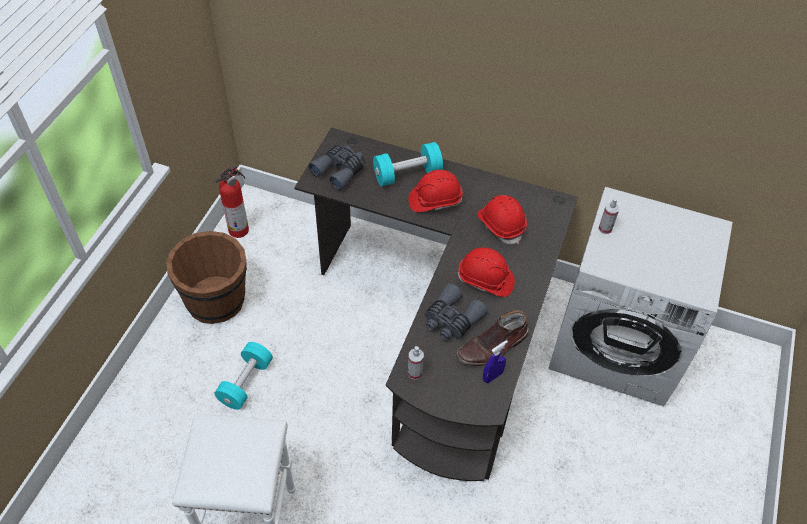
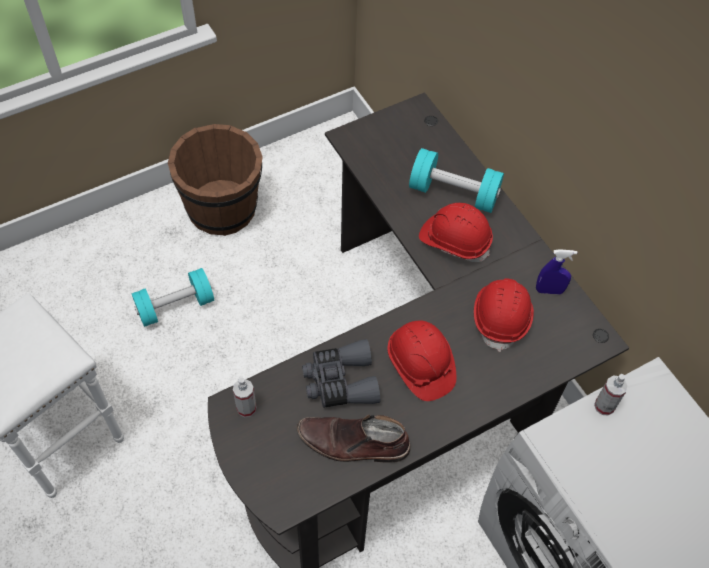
camera: 40 degrees right, 5 degrees up
(240, 229) = (307, 153): fire extinguisher -> none
(339, 170) = (386, 143): grey binoculars -> none
(492, 376) = (320, 474): blue spray bottle -> blue spray bottle (549, 290)

